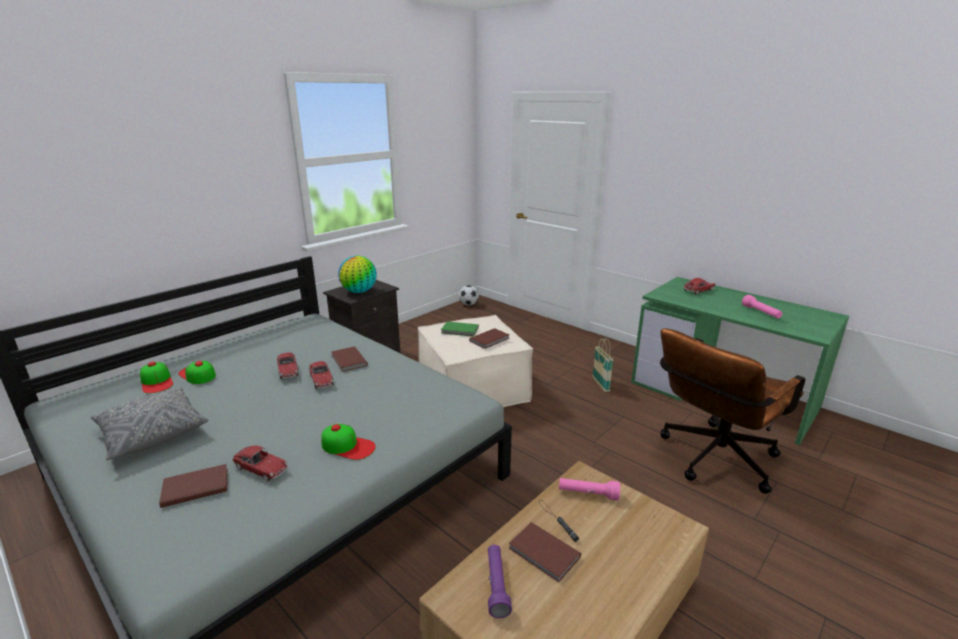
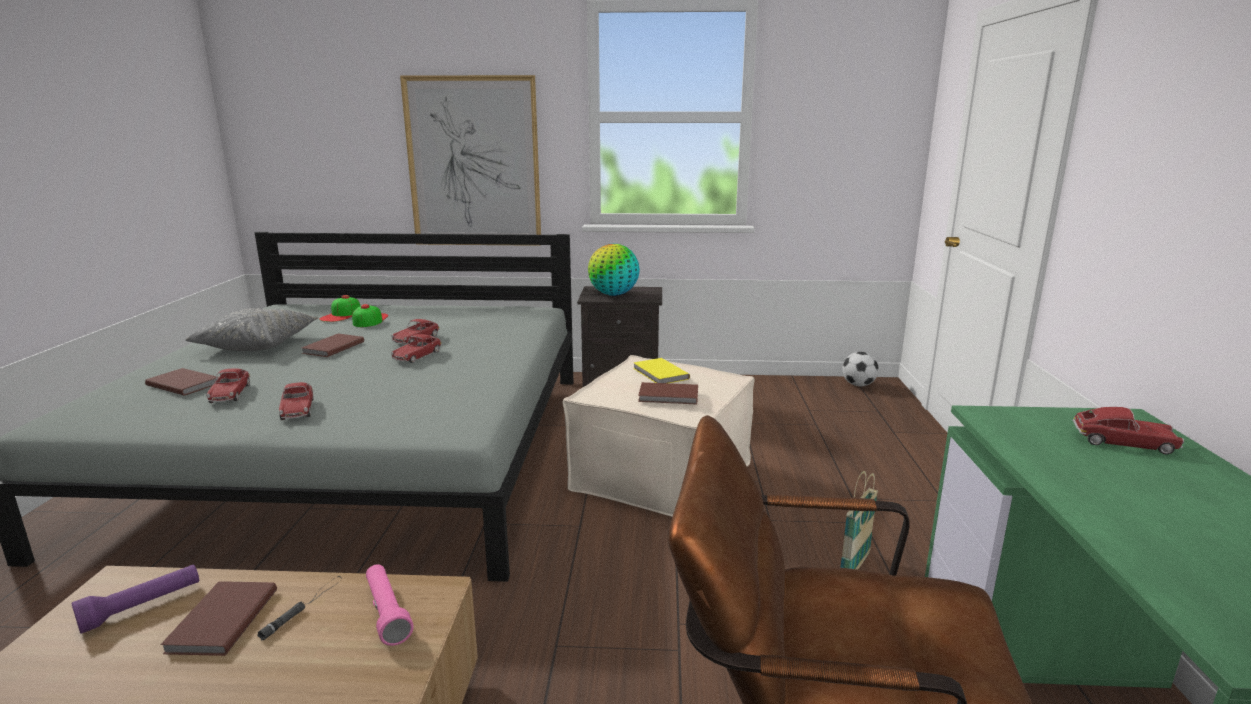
camera: 50 degrees right, 5 degrees down
(208, 213) = (473, 163): none -> picture
(348, 361) = (473, 351): brown book -> brown book (332, 347)
(348, 446) = (297, 409): cap -> toy car
(460, 330) = (659, 374): green book -> yellow book
(761, 313) = (1190, 536): pink flashlight -> none

